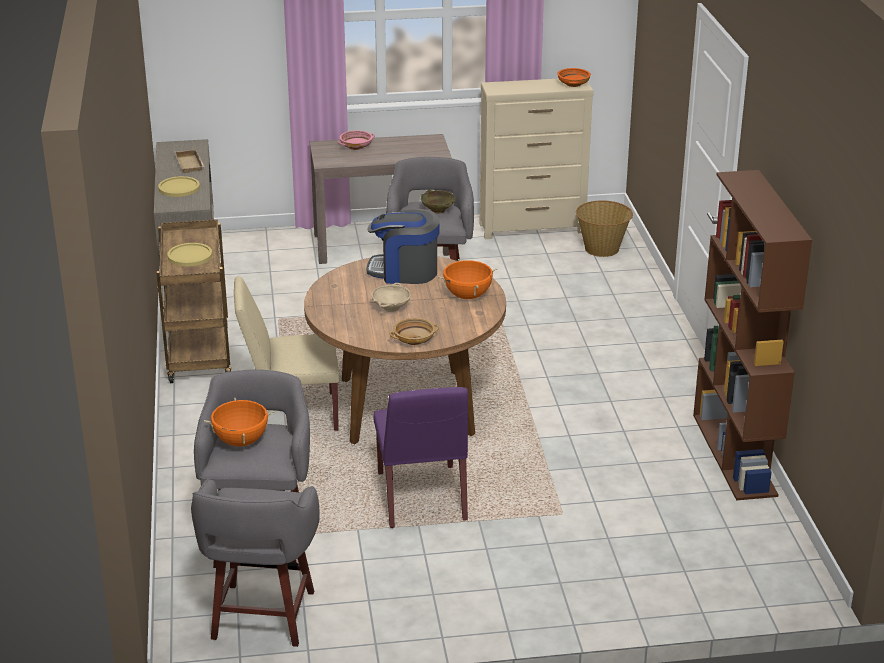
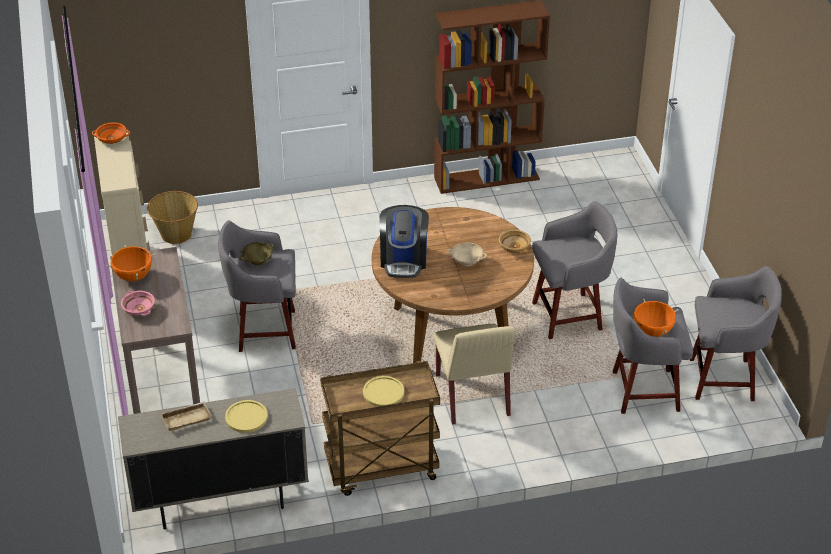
camera: 95 degrees left, 10 degrees up
(422, 497) = (569, 316): purple chair -> grey stool
(468, 296) = (441, 225): orange cooking pot -> orange cooking pot (133, 276)

